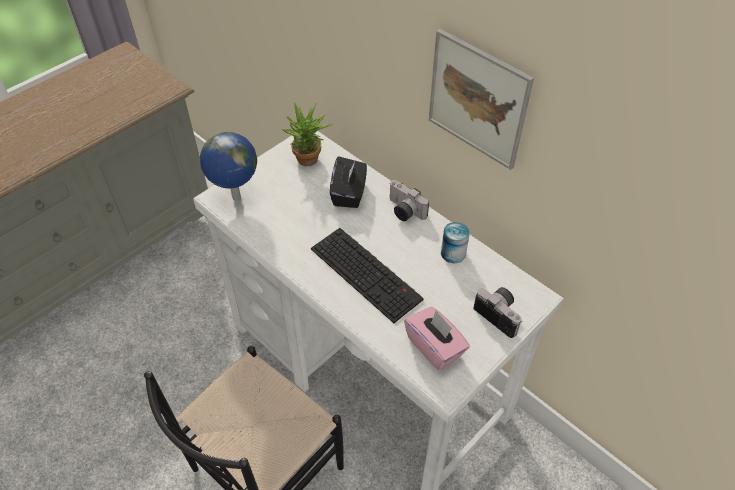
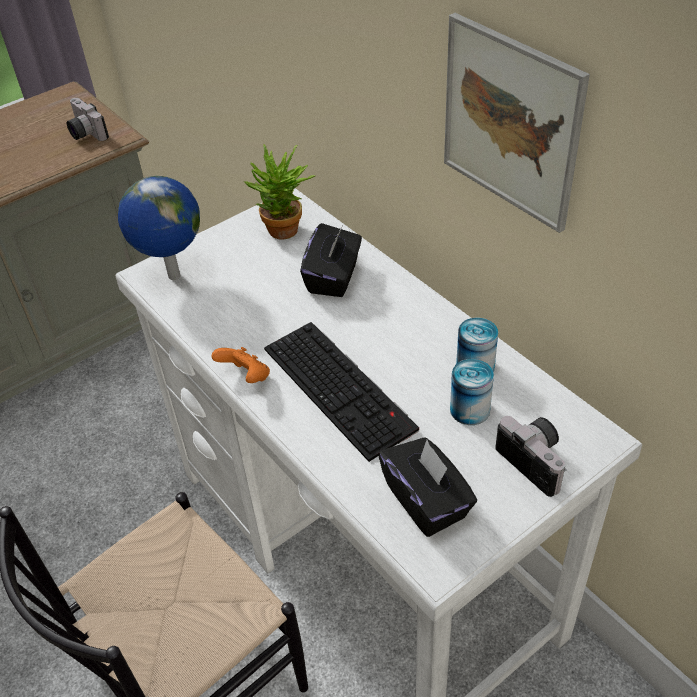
camera: 10 degrees right, 5 degrees down
(302, 270) = (246, 377): none -> orange game controller
(403, 211) = (409, 305): camera -> camera (85, 133)
(435, 347) = (427, 501): pink tissue box -> black tissue box
(453, 283) = (470, 409): none -> can

